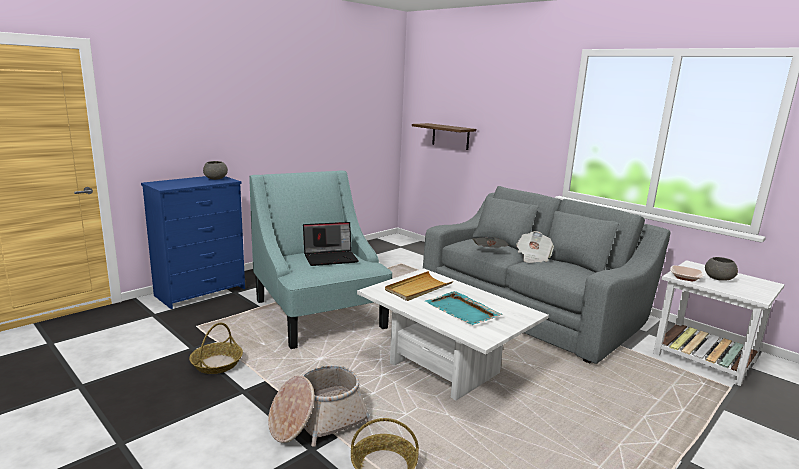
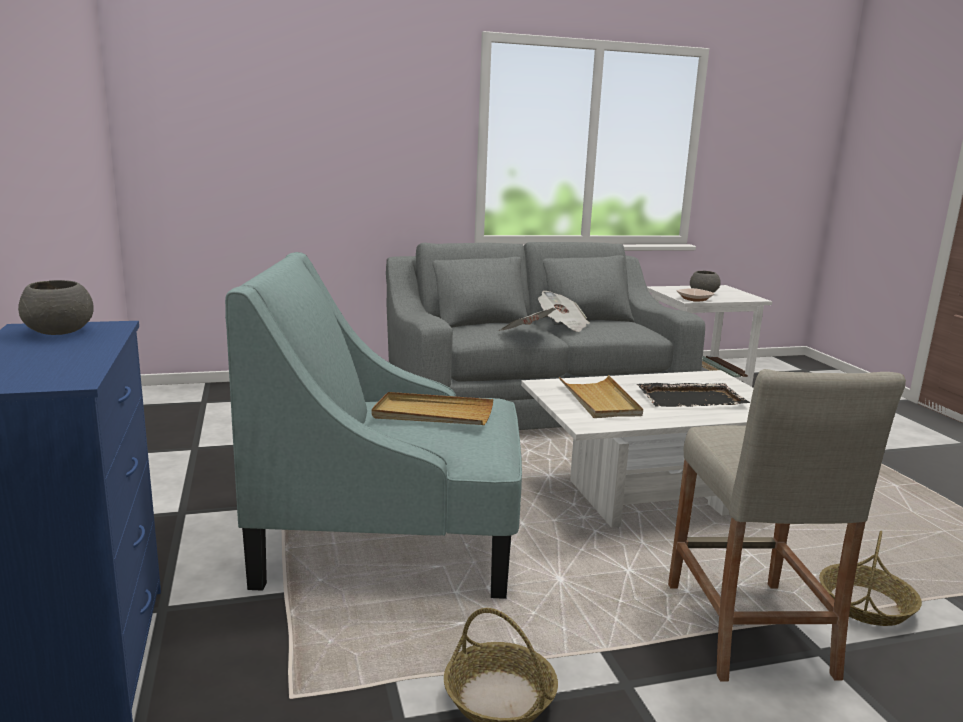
camera: 60 degrees left, 0 degrees up
(317, 421) = (747, 628): basket -> beige stool
(331, 258) = (432, 414): laptop -> beige tray
(450, 136) = (252, 176): shelf -> none
(462, 311) = (692, 399): turquoise tray -> black tray

